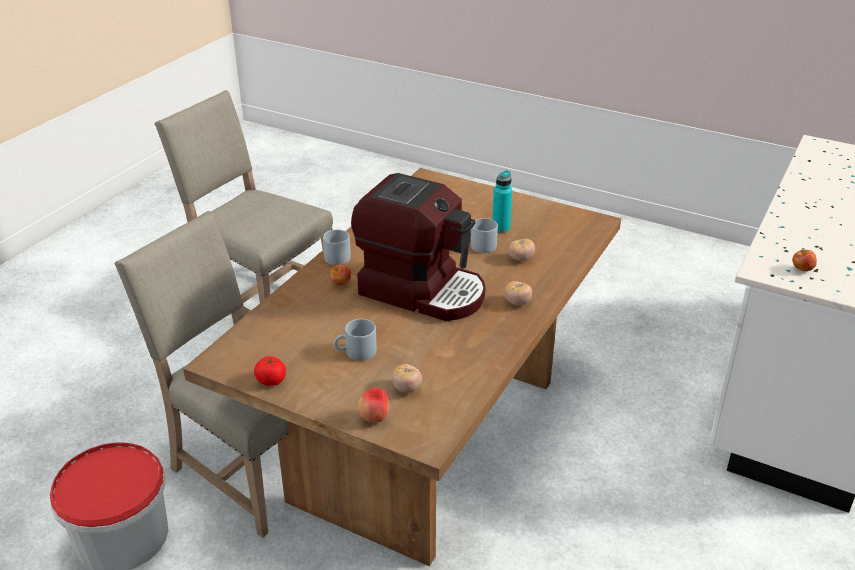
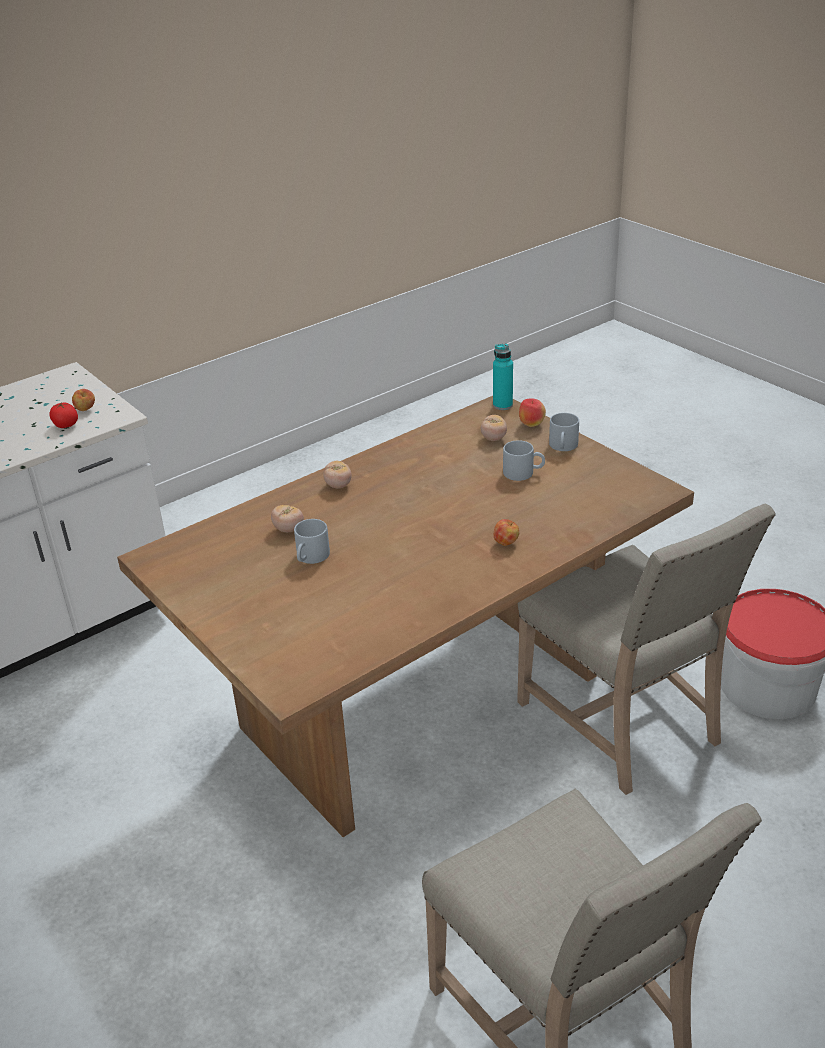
camera: 155 degrees left, 0 degrees up
(271, 380) = (610, 465): tomato -> tomato (66, 425)
(336, 255) = (495, 580): grey mug -> grey mug (563, 446)
(423, 290) = (422, 516): coffee machine -> none
(501, 228) = (270, 574): turquoise bottle -> turquoise bottle (502, 405)

